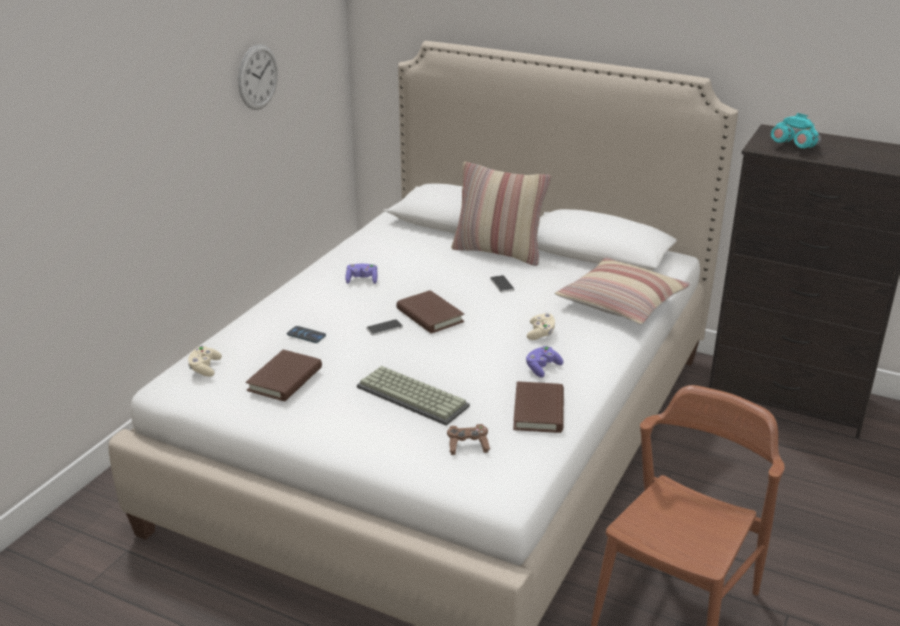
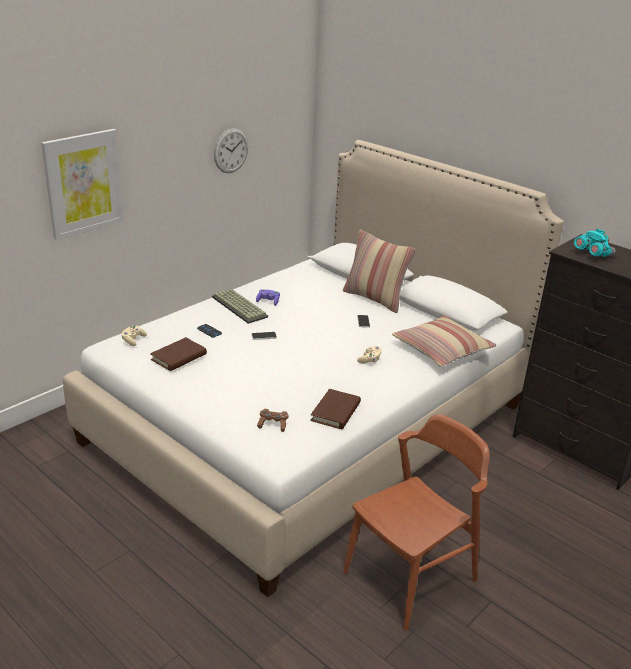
camera: 15 degrees right, 0 degrees up
(81, 150) = (83, 183): none -> picture
(414, 396) = (257, 385): keyboard -> keyboard (241, 307)
(429, 315) = (299, 333): brown book -> none
(542, 368) = (356, 384): purple game controller -> none

